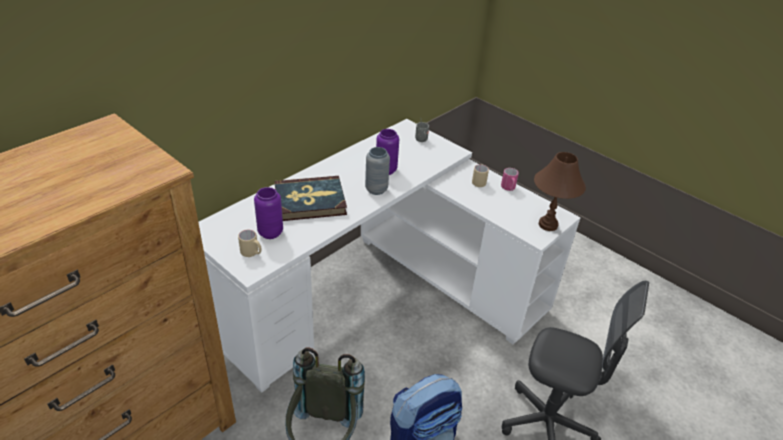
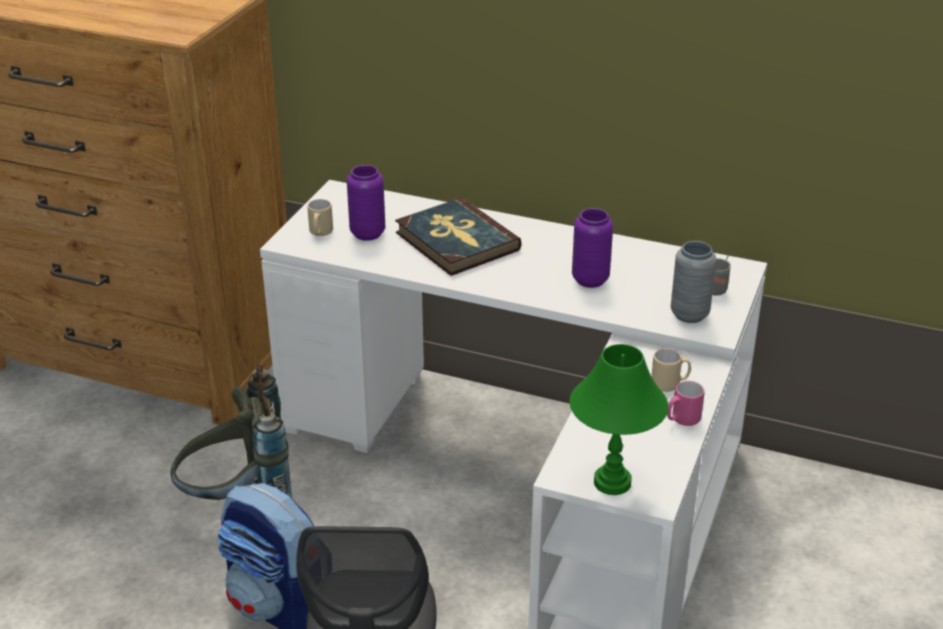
camera: 70 degrees right, 5 degrees down
(376, 189) = (531, 284): grey vase -> grey vase (689, 315)
(547, 224) = (612, 482): brown table lamp -> green table lamp

